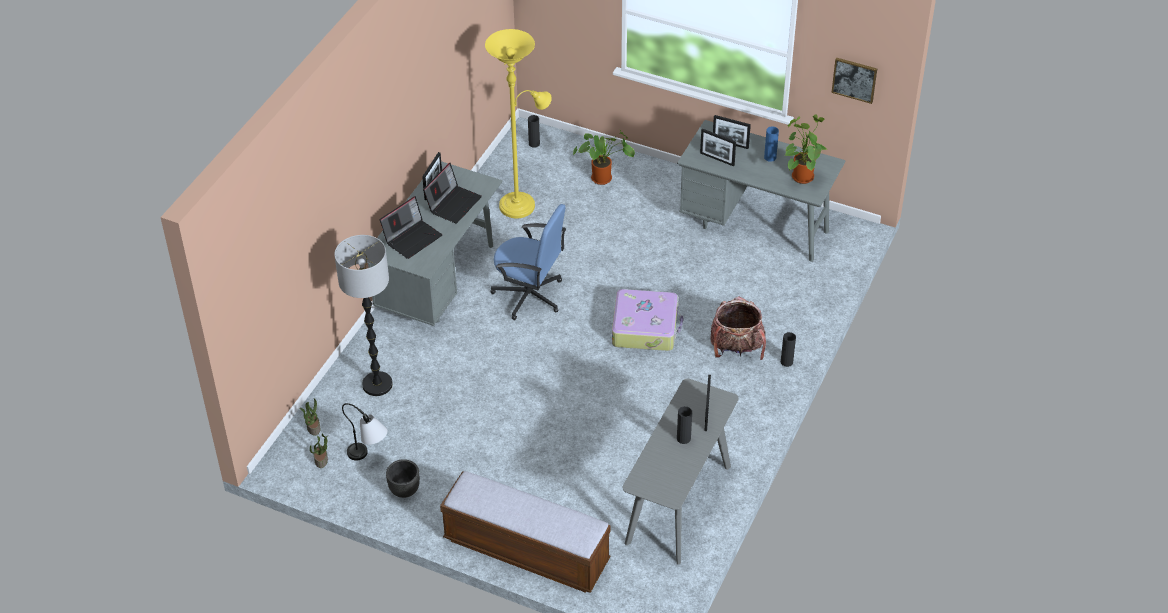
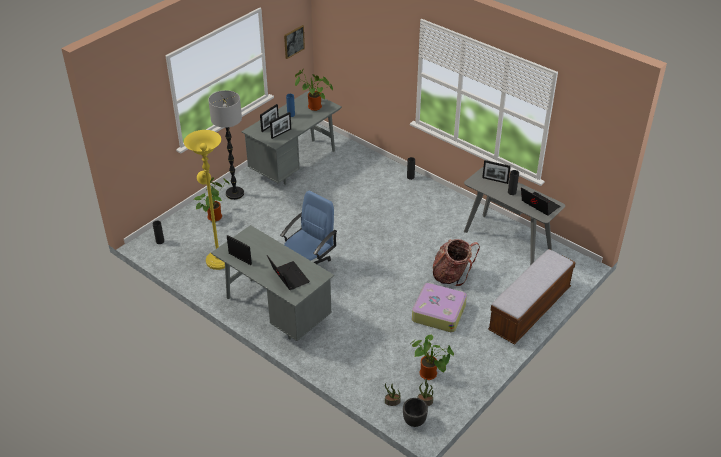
camera: 75 degrees left, 5 degrees down
(369, 457) = (430, 374): table lamp -> potted plant
(377, 384) = (362, 360): floor lamp -> floor lamp (234, 194)
(404, 491) = (465, 360): black planter -> black planter (414, 422)
(453, 203) = (262, 251): laptop -> laptop (538, 205)
(645, 327) = (360, 225): suitcase -> suitcase (438, 312)
(736, 348) = (392, 193): backpack -> backpack (452, 275)

